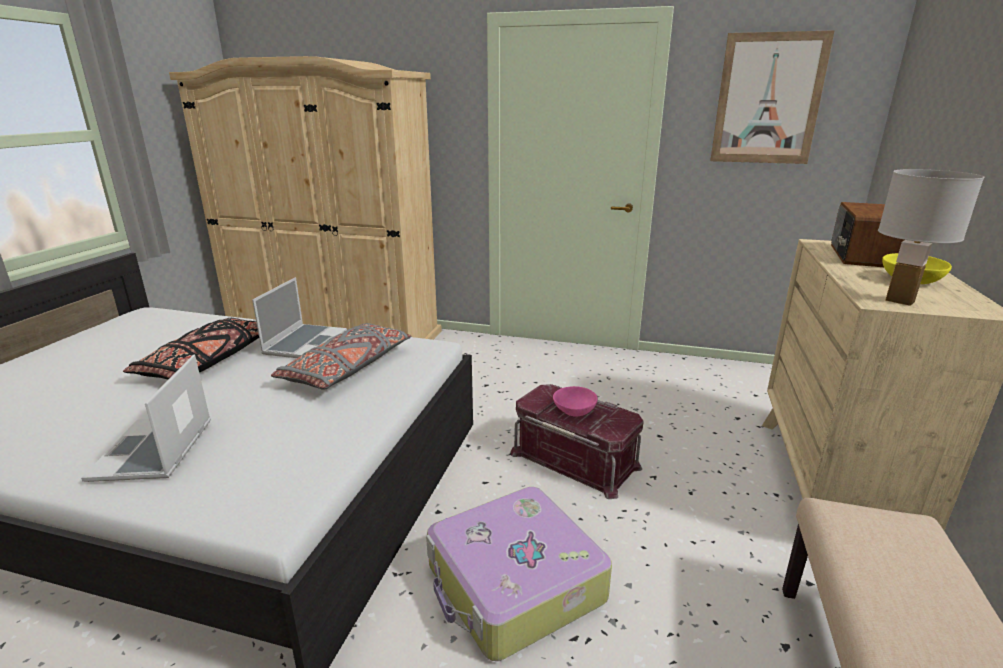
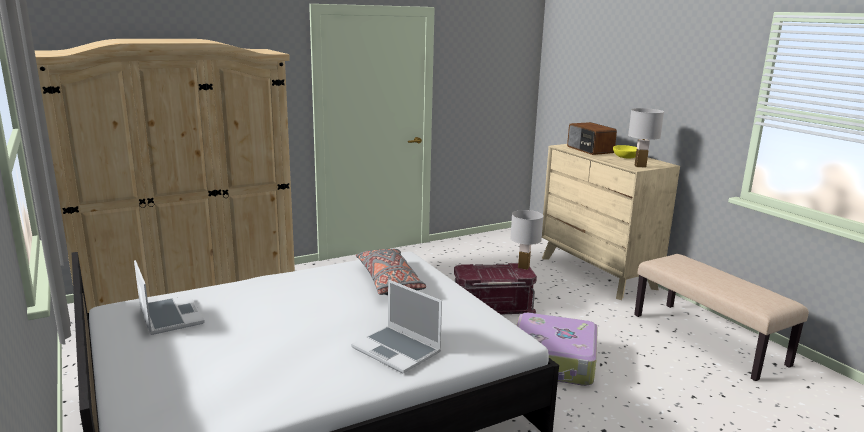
camera: 45 degrees left, 5 degrees down
(208, 362) = (288, 311): black pillow -> none
(305, 343) = (323, 280): laptop -> laptop (169, 316)
(574, 411) = (492, 272): pink bowl -> none
(626, 421) = (523, 267): none -> white table lamp
(768, 99) = (487, 64): picture -> none

